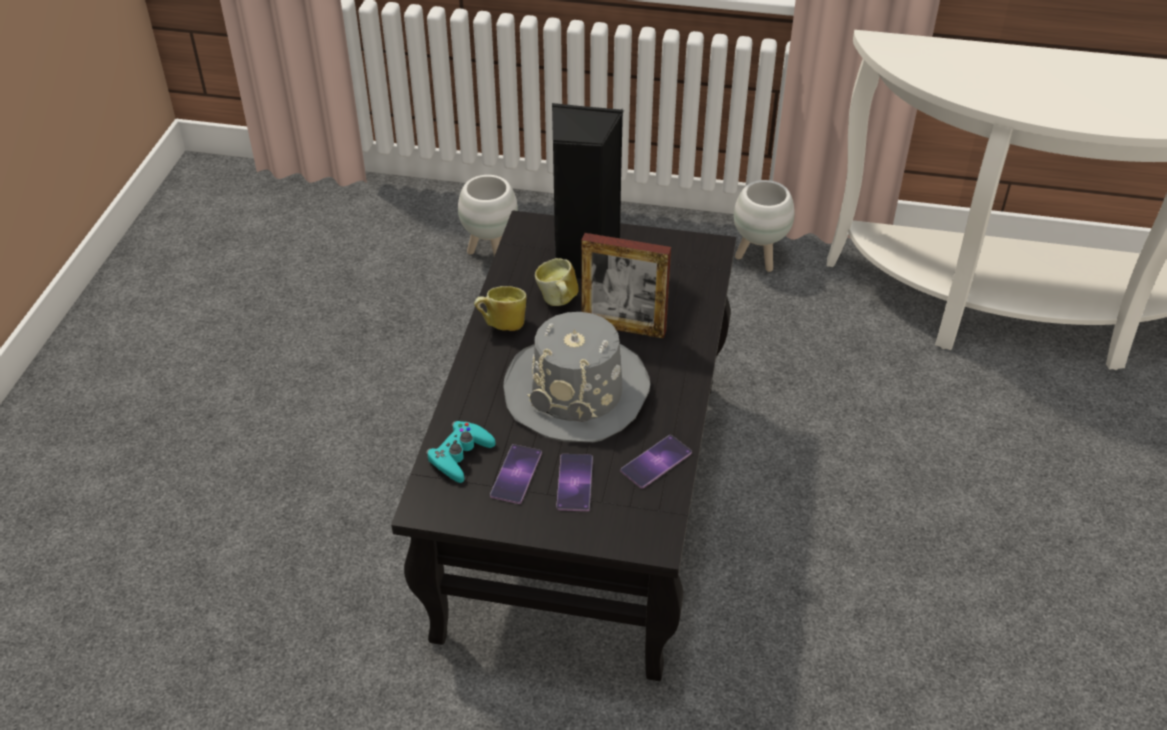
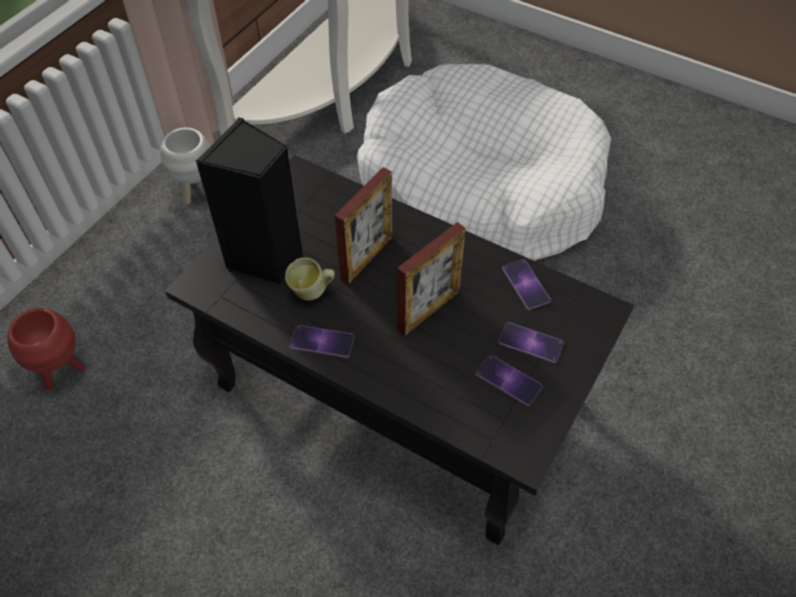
camera: 70 degrees left, 10 degrees up
(460, 455) = (473, 415): turquoise game controller -> none
(491, 253) = (62, 371): white planter -> red planter
(501, 325) = (322, 341): mug -> phone
(578, 391) = (428, 310): grey hat -> picture frame
(948, 500) = (480, 185): none -> white dog bed

